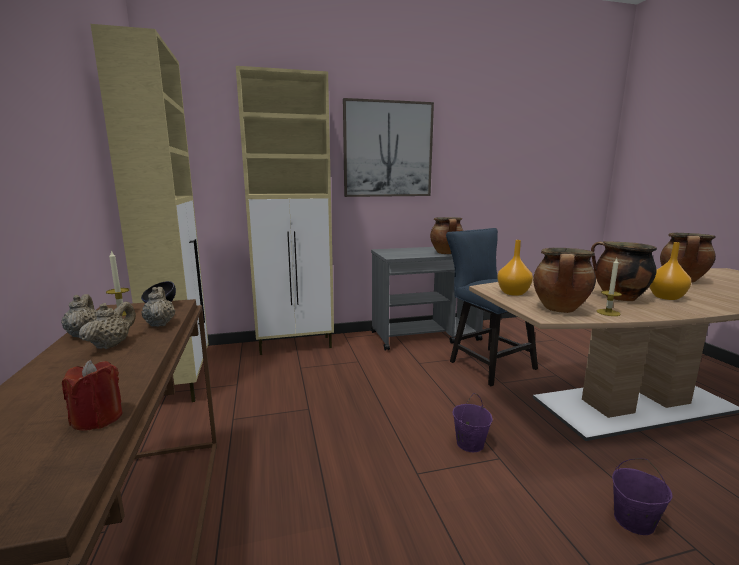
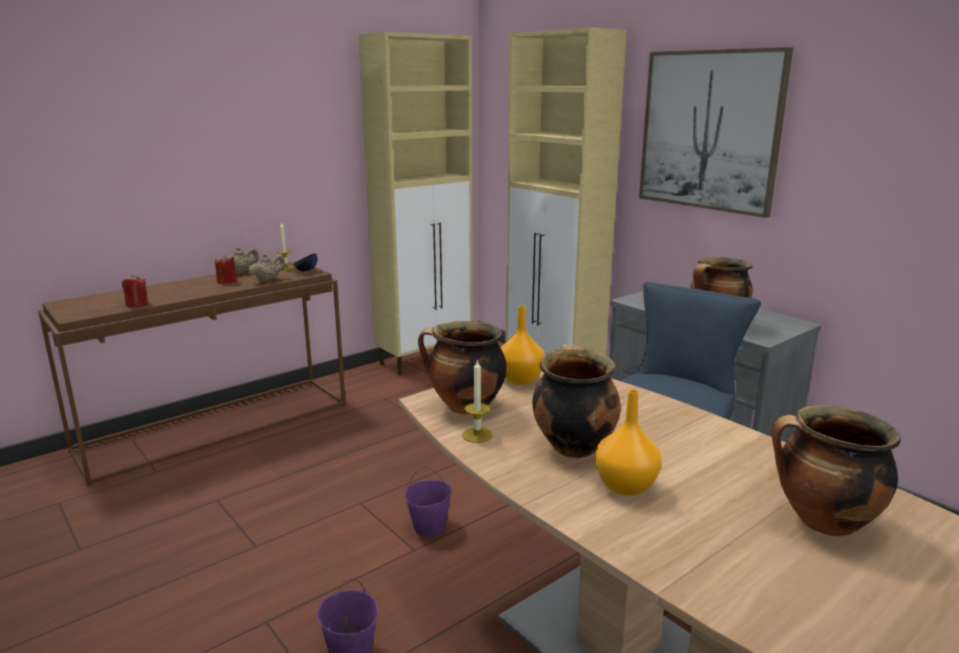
camera: 65 degrees right, 5 degrees up
(112, 345) = (227, 282): beige teapot -> red candle

